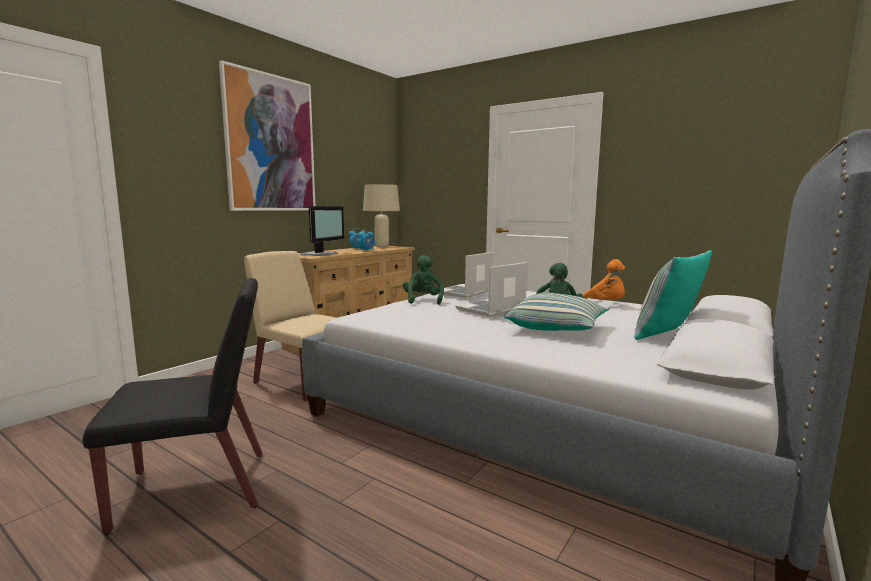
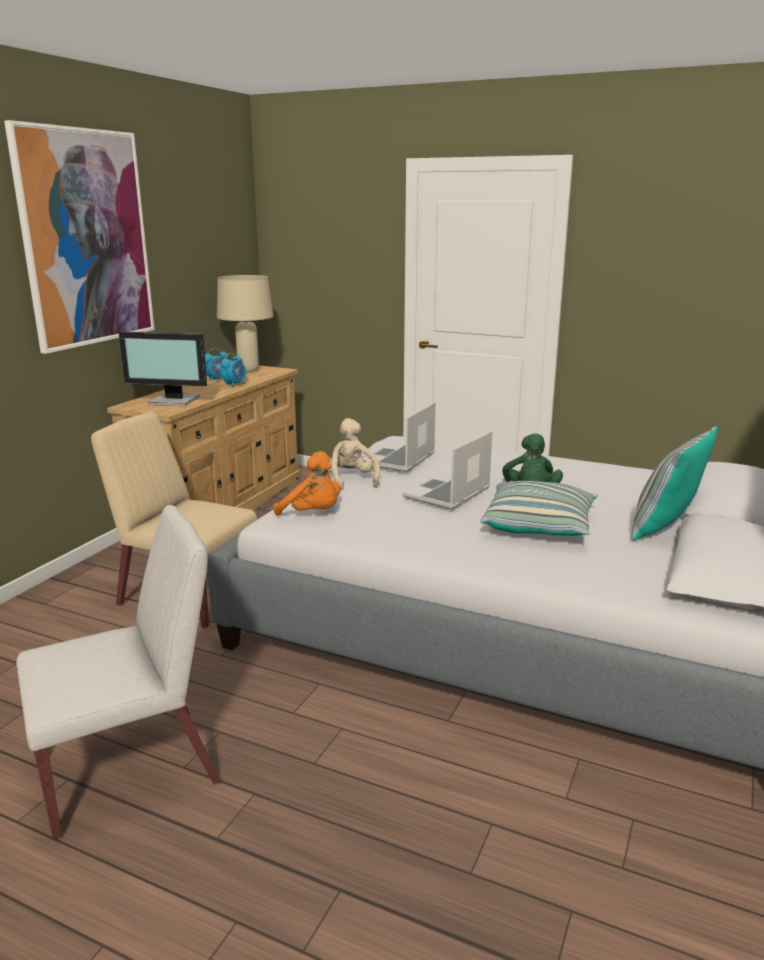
camera: 10 degrees left, 10 degrees up
(196, 489) = (131, 768): black chair -> white chair
(320, 254) = (174, 401): monitor -> monitor turned 90 degrees clockwise
(423, 300) = (350, 480): green plush toy -> beige plush toy
(605, 304) = (583, 471): orange plush toy -> orange plush toy (313, 514)

